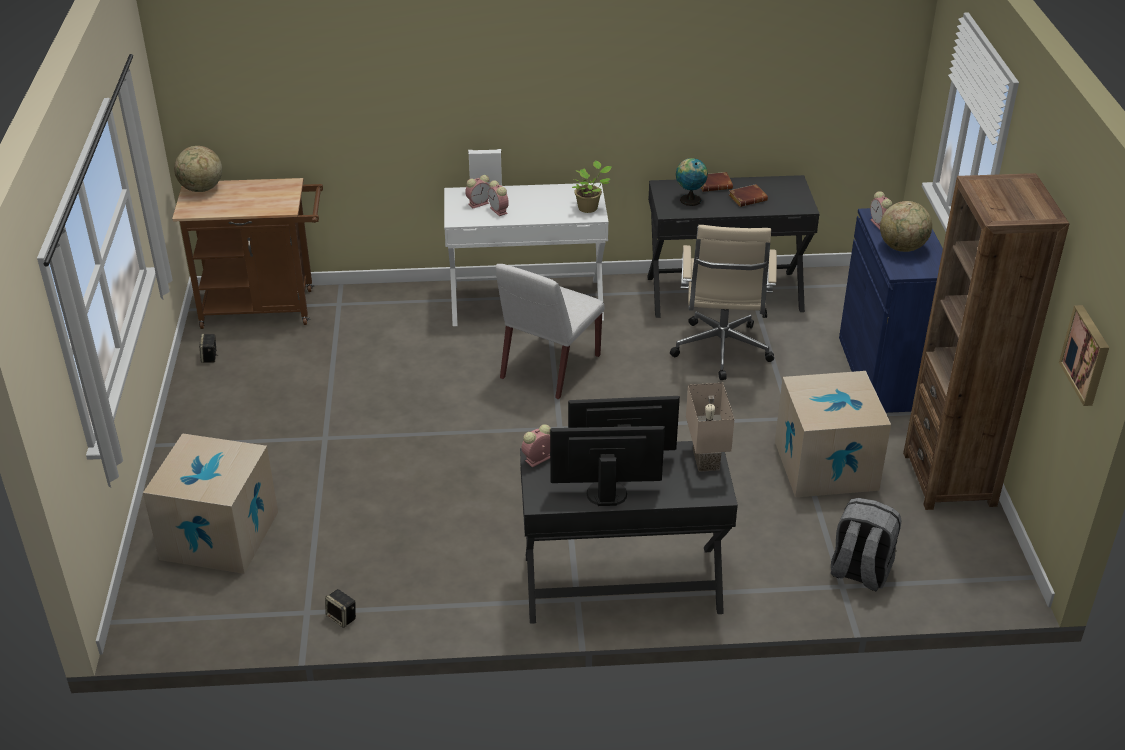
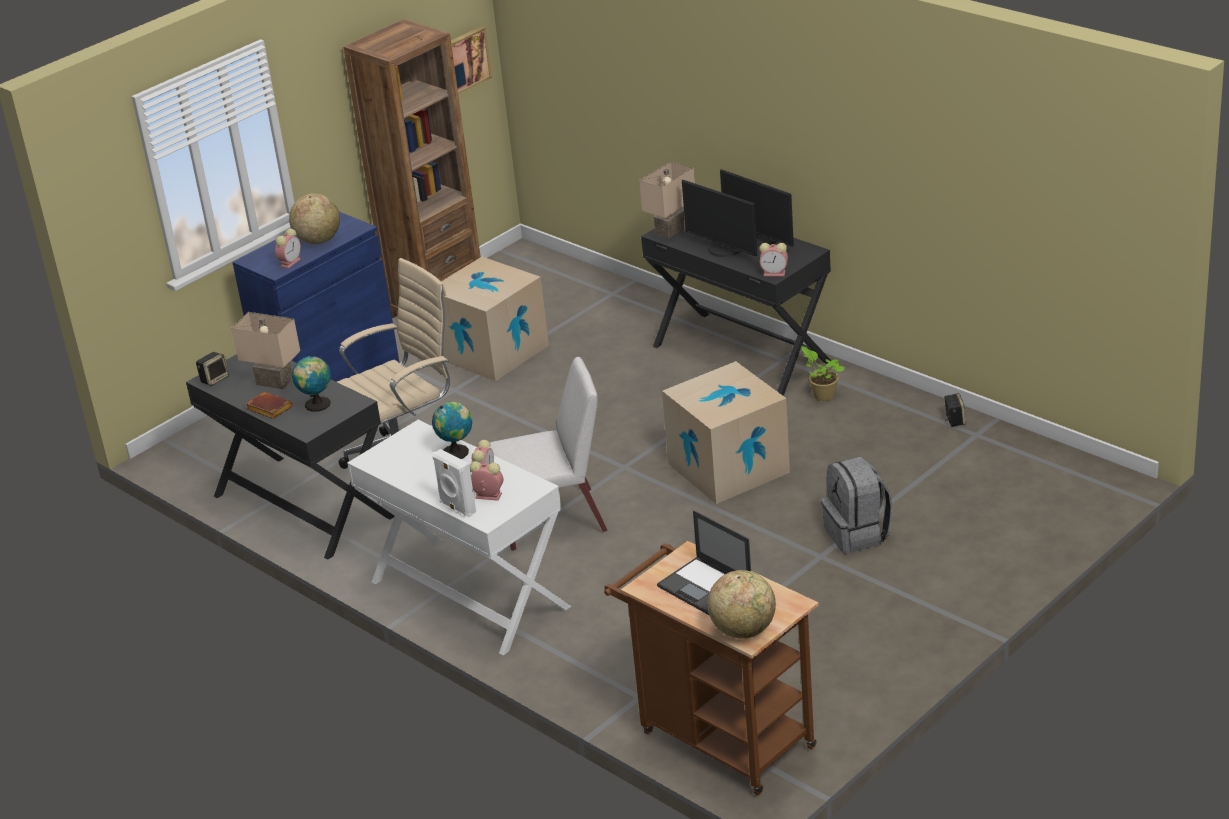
camera: 130 degrees left, 5 degrees down
(210, 357) = (839, 702): speaker -> speaker (215, 379)
(219, 535) = (992, 518): cardboard box -> cardboard box (728, 468)
(252, 198) = (706, 587): none -> laptop
(544, 215) = (457, 452): none -> globe
(589, 208) = (407, 440): potted plant -> potted plant (822, 395)
(748, 198) = (273, 383): brown book -> beige table lamp
(859, 572) = (589, 294): grey backpack -> grey backpack (858, 534)

